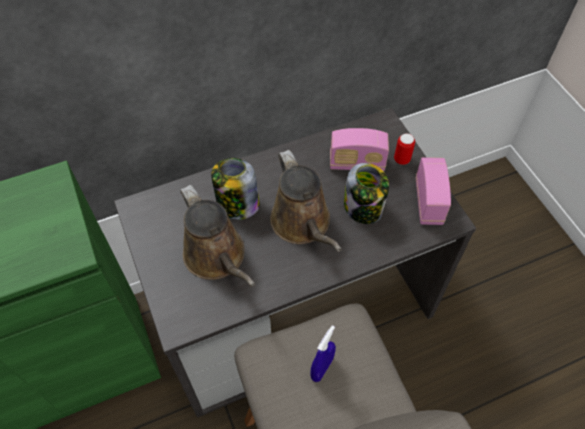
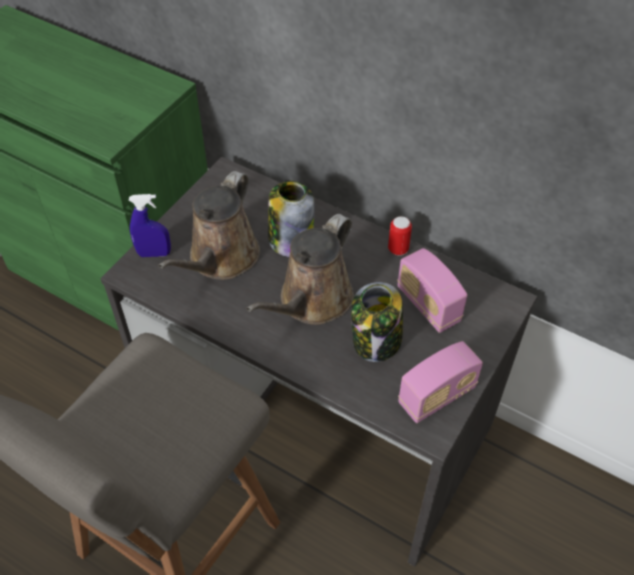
camera: 55 degrees right, 5 degrees down
(322, 368) = (164, 405): blue spray bottle -> blue spray bottle (154, 253)
(402, 159) = (472, 342): can -> can (398, 249)

